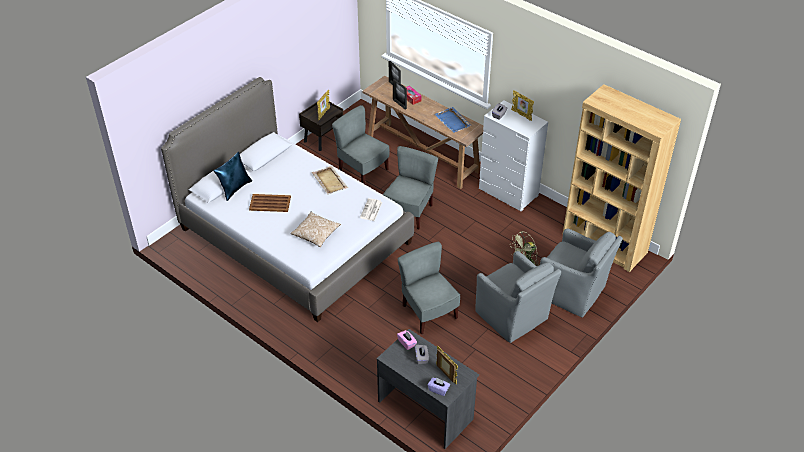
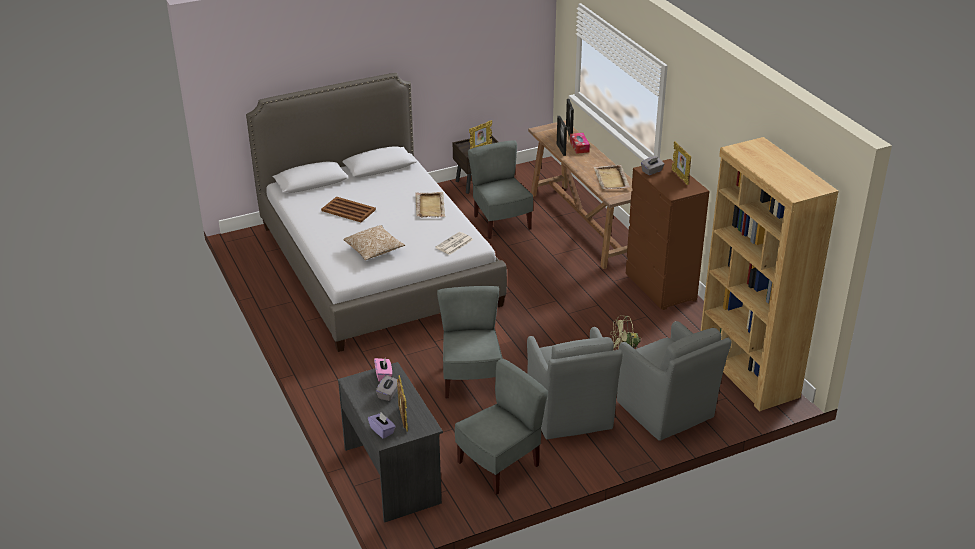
camera: 25 degrees right, 10 degrees down
(235, 188) = (323, 188): blue pillow -> none
(409, 212) = (524, 276): grey chair -> grey chair (499, 465)
(453, 121) = (611, 179): blue tray -> beige tray
(508, 193) = (660, 287): white dresser -> brown dresser

